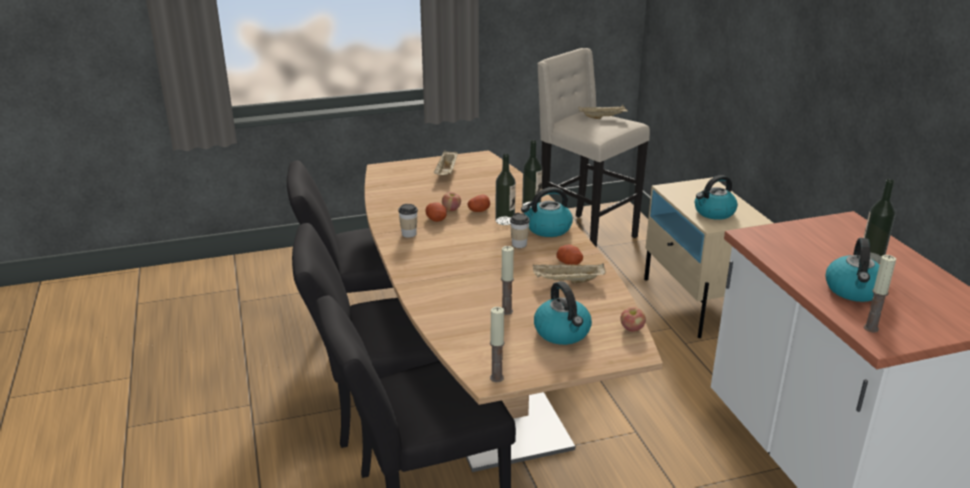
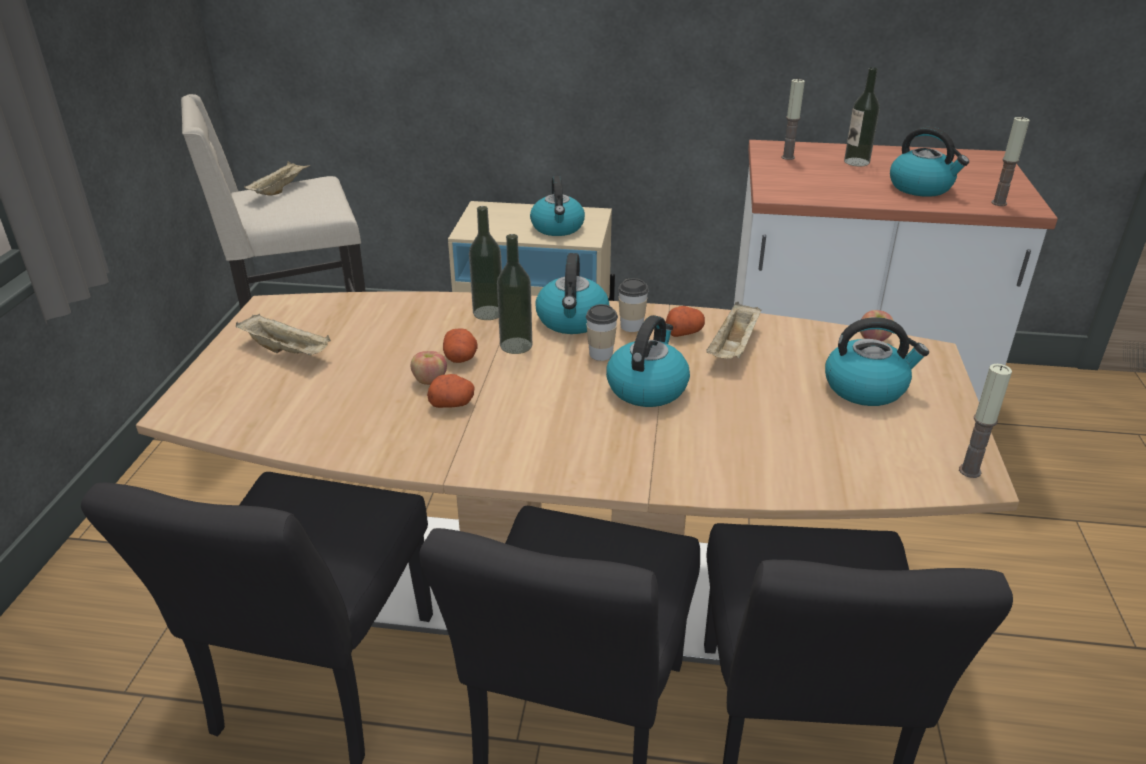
camera: 65 degrees left, 5 degrees up
(409, 234) = (479, 444): cup -> cup (631, 326)
(496, 264) = (647, 387): none -> kettle
(506, 311) = (791, 415): candle -> candle (788, 157)

